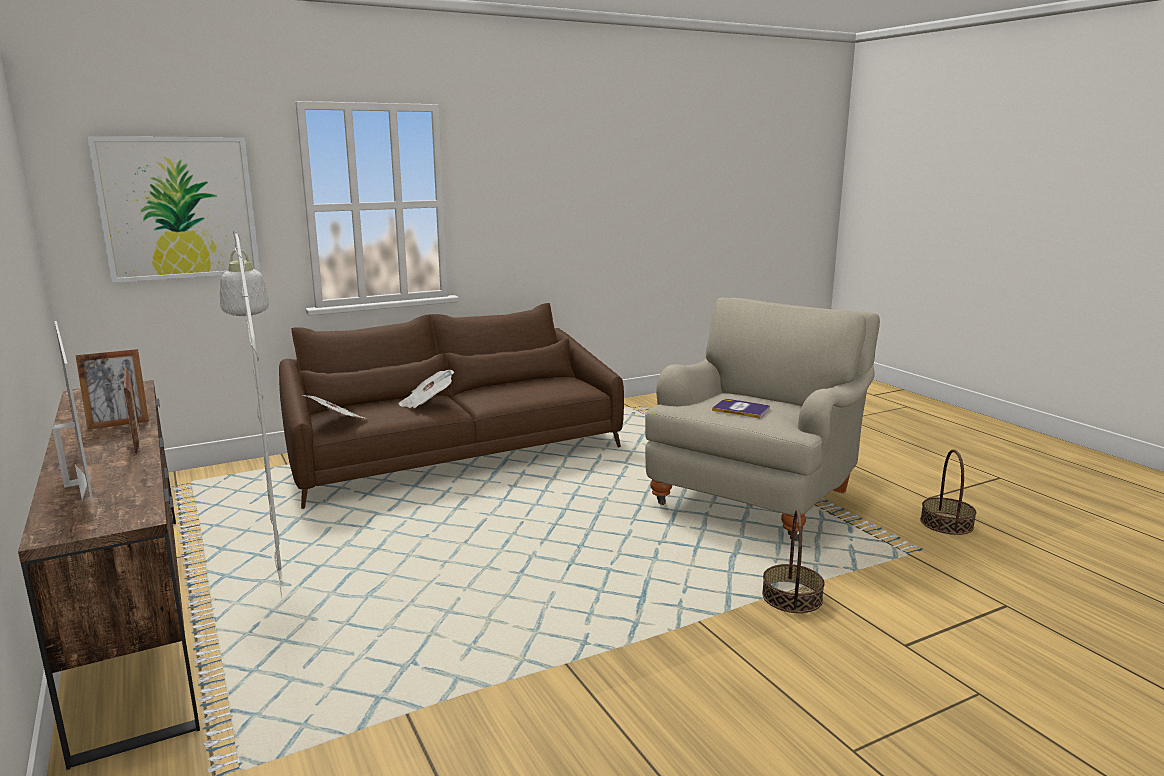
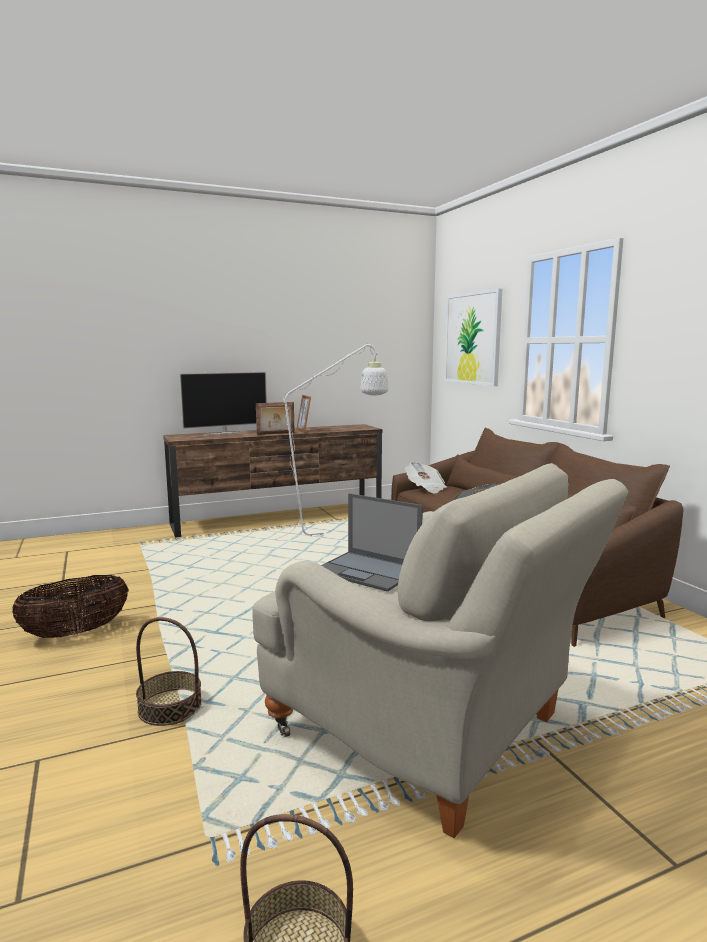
camera: 95 degrees right, 5 degrees down
(673, 712) = (76, 632): none -> basket
(741, 409) = (368, 571): book -> laptop

